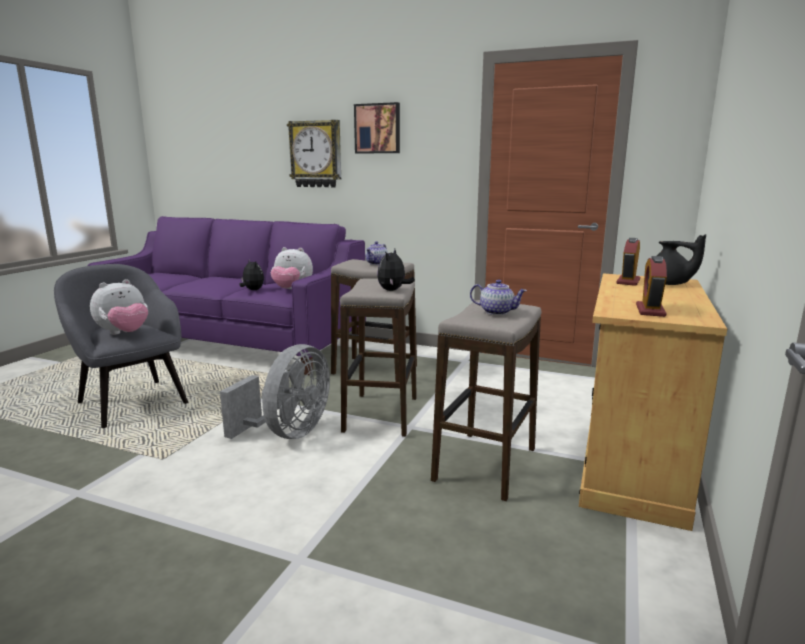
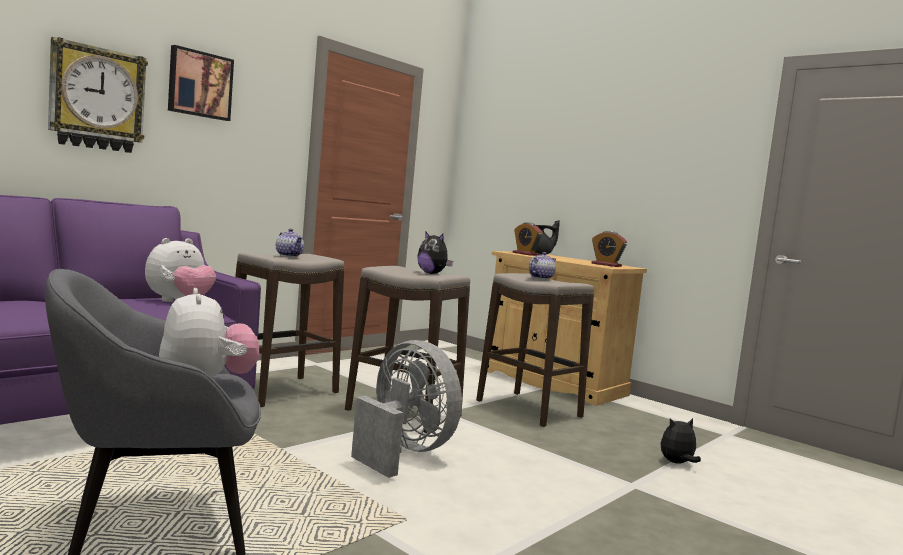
camera: 70 degrees left, 10 degrees down
(252, 290) = (141, 308): plush toy -> plush toy (677, 463)

